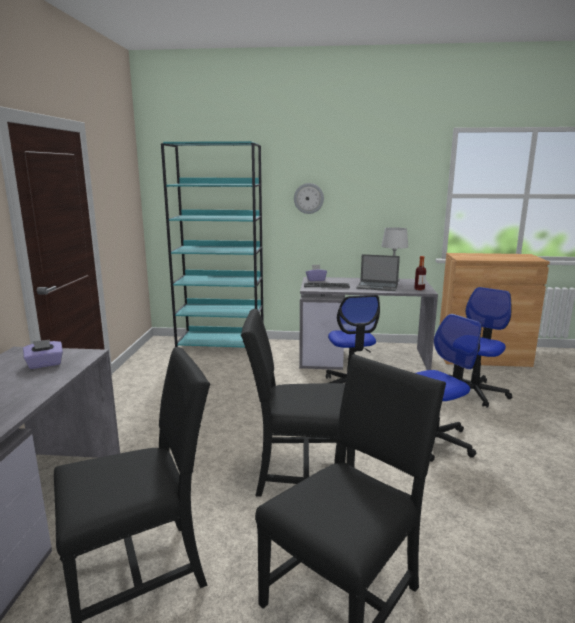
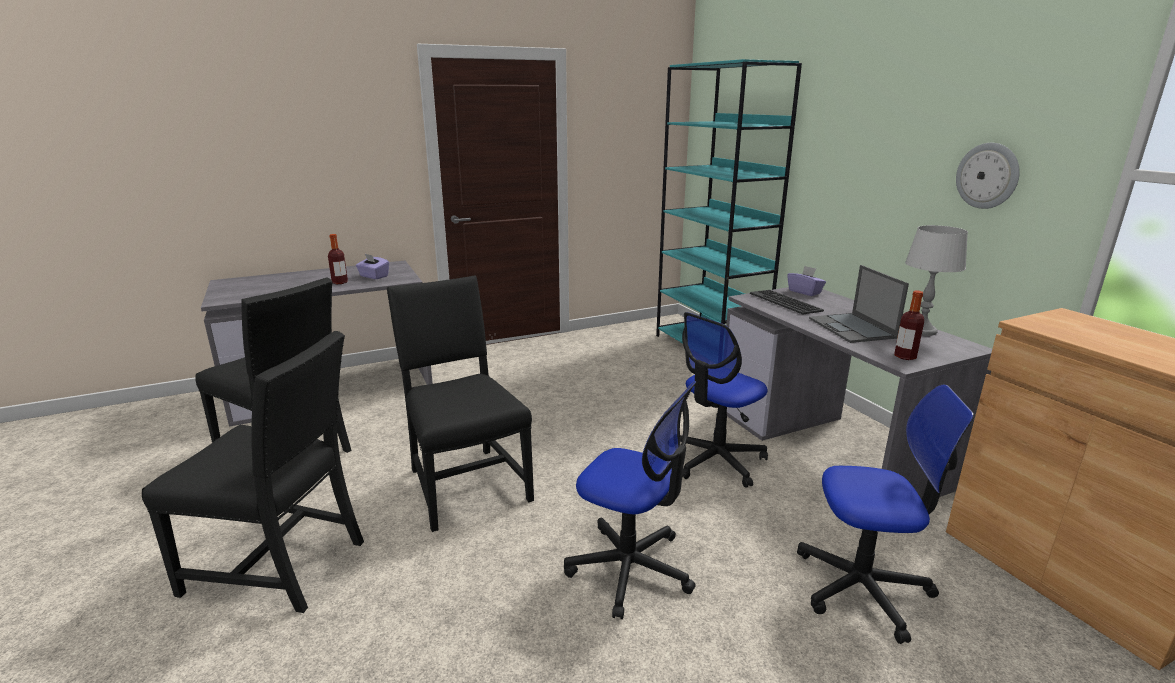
camera: 60 degrees right, 5 degrees up
(32, 380) = (340, 282): none -> bottle
(308, 198) = (853, 155): wall clock -> wall clock (988, 176)

